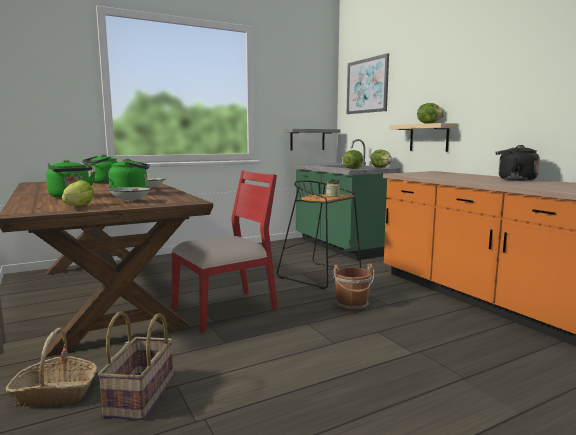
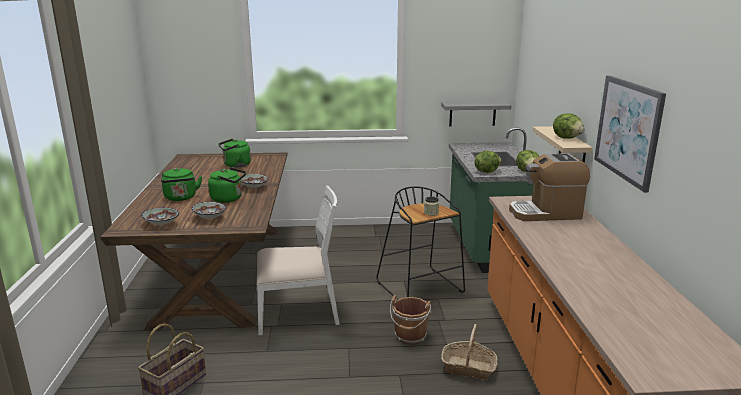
camera: 25 degrees right, 10 degrees up
(55, 393) = (130, 365): basket -> basket (468, 368)
(75, 207) = (162, 224): lettuce -> bowl
(226, 309) = (298, 313): red chair -> white chair
(367, 86) = (538, 61): picture -> picture (628, 130)
(442, 175) = (545, 213): none -> coffee machine
(514, 179) = (596, 246): black kettle -> none

